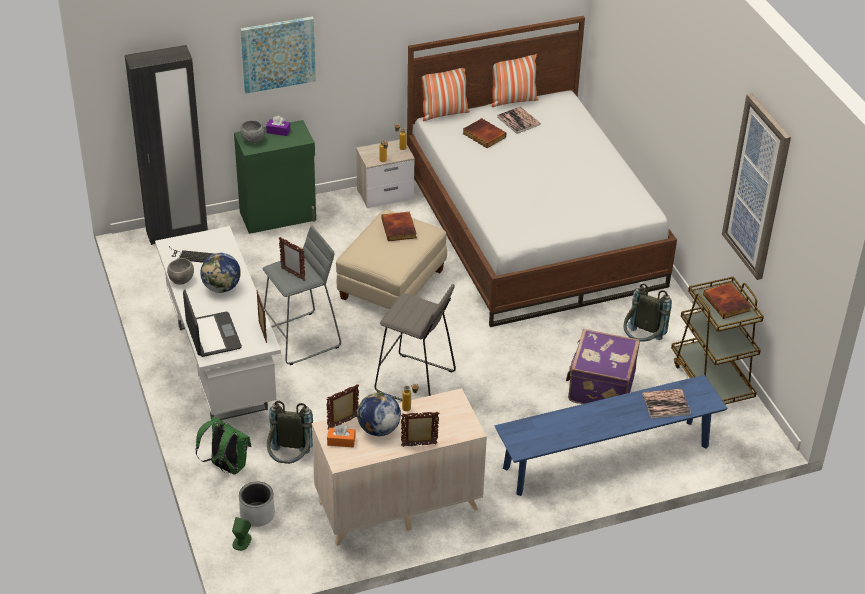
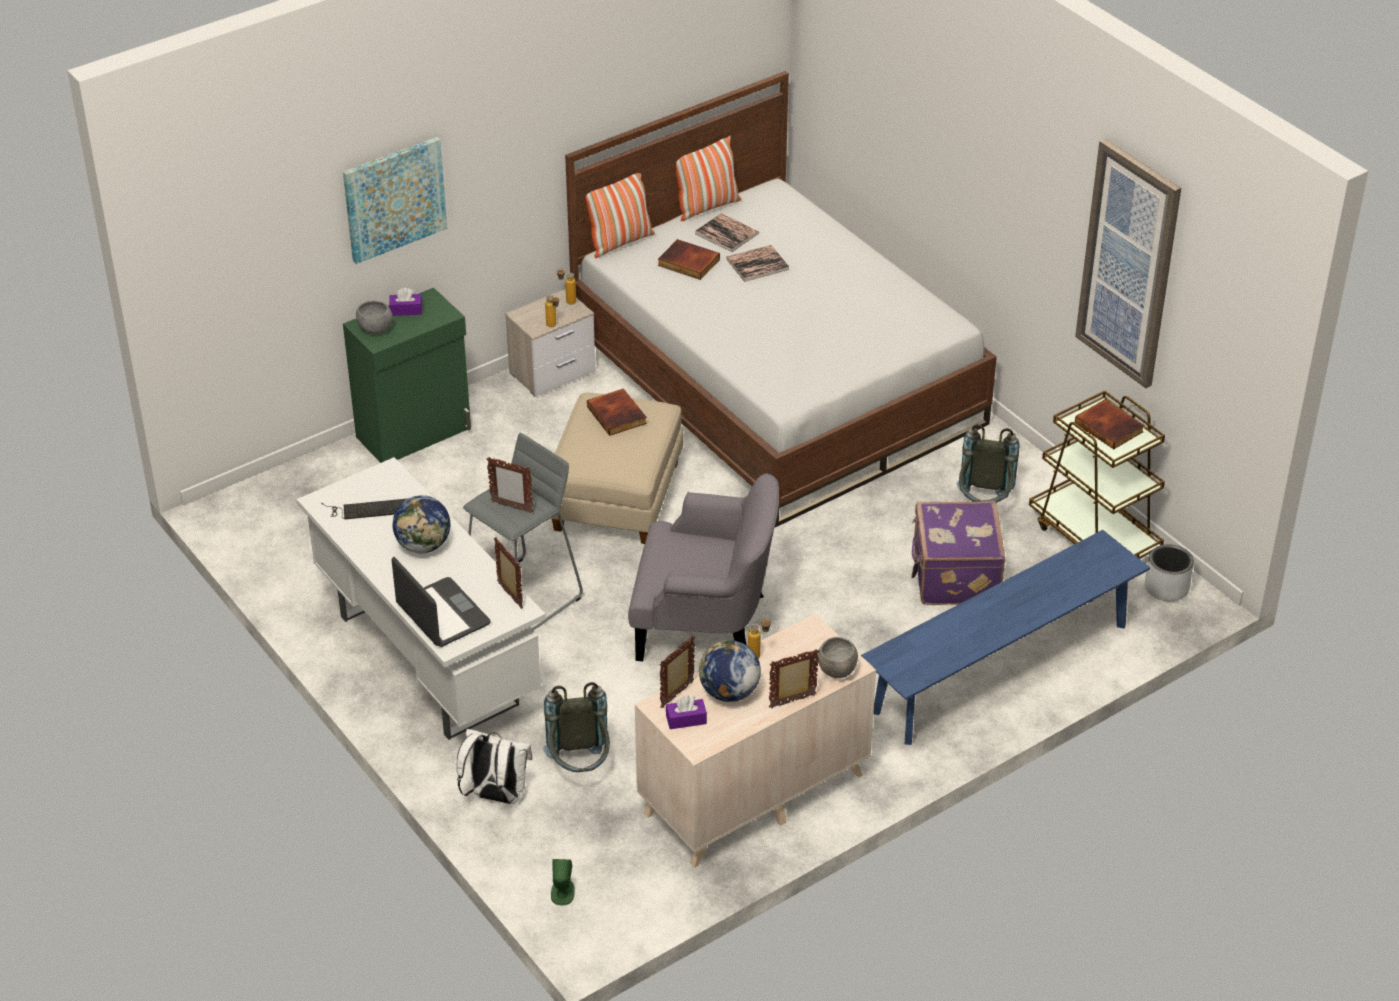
camera: 15 degrees left, 0 degrees up
(177, 232) = (279, 485): black wardrobe -> none
(181, 280) = (361, 547): grey bowl -> grey bowl (836, 671)
(226, 467) = (496, 796): green backpack -> white backpack
(257, 515) = (568, 851): grey planter -> grey planter (1167, 588)
(341, 441) = (686, 719): orange tissue box -> purple tissue box
(415, 382) = (705, 624): grey stool -> grey armchair
(666, 404) = (1070, 578): book -> book (757, 264)

